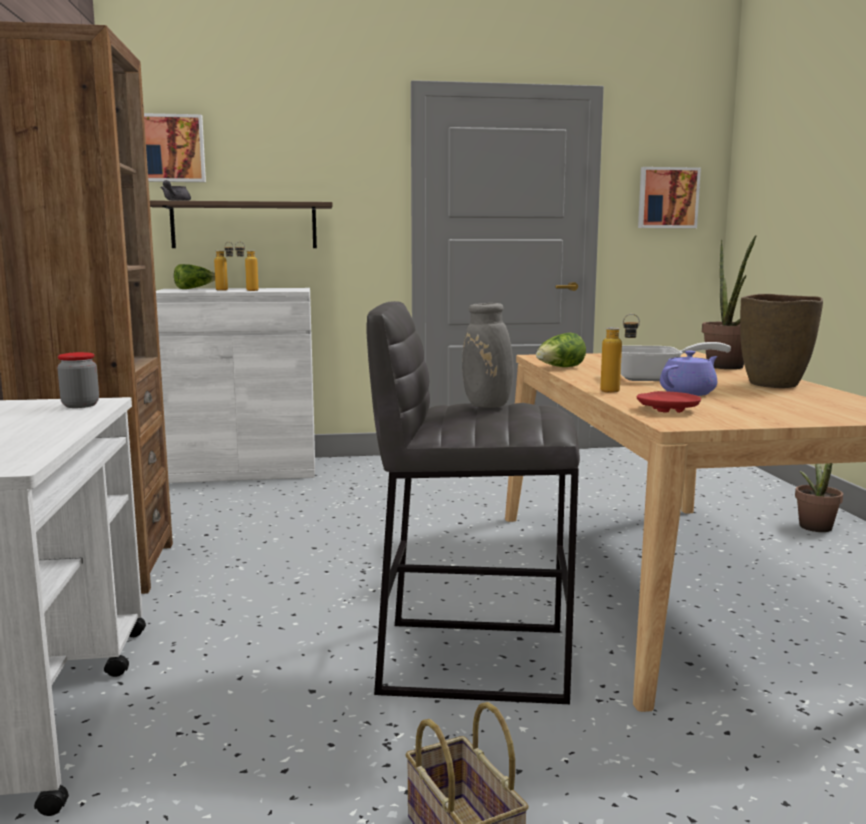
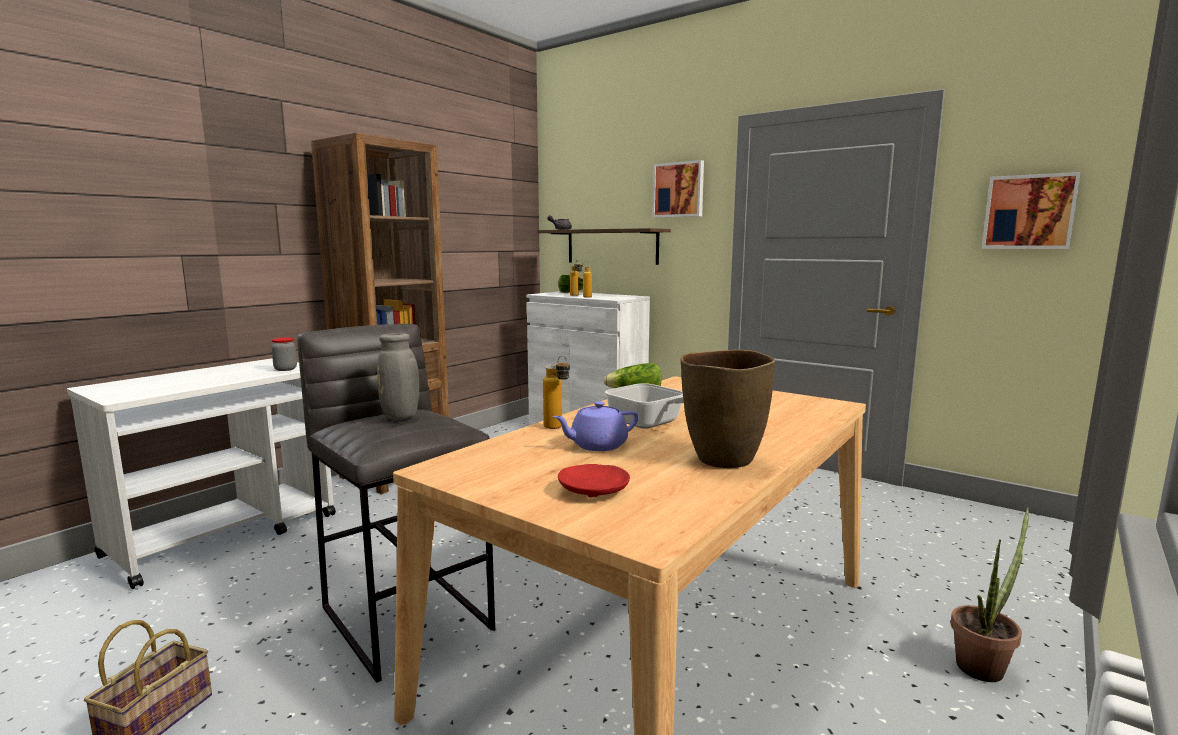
camera: 45 degrees right, 0 degrees up
(170, 148) = (571, 191): picture -> picture (679, 190)
(667, 410) = (494, 455): red plate -> red plate (594, 490)
(688, 393) = (597, 445): purple teapot -> purple teapot turned 150 degrees clockwise
(727, 368) = (786, 429): potted plant -> none

